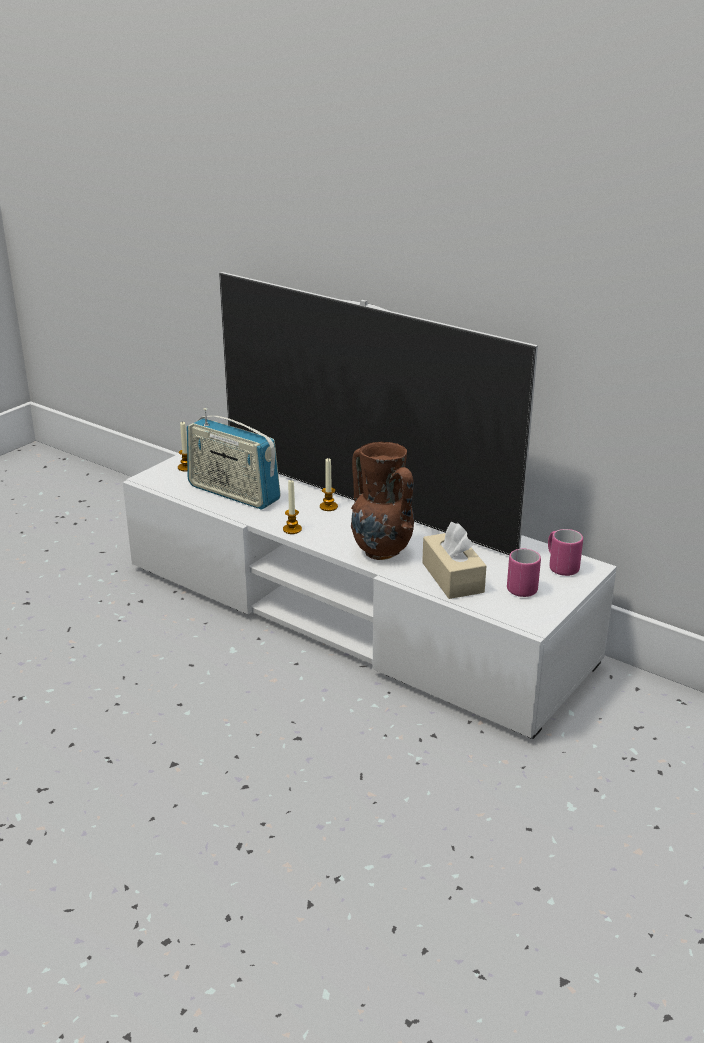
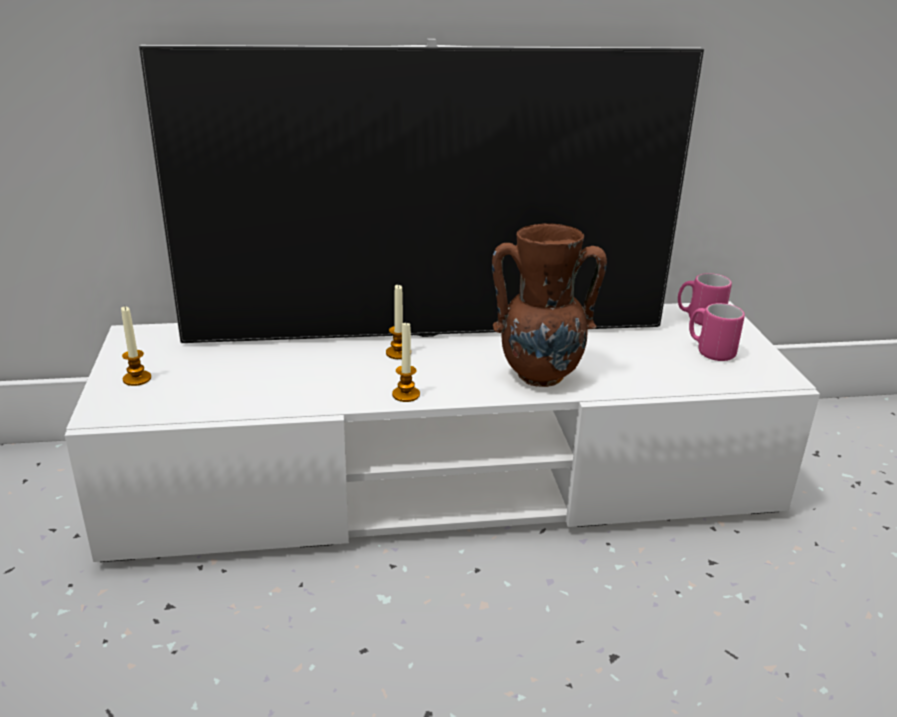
camera: 45 degrees left, 0 degrees up
(233, 493) = (259, 384): radio -> none
(452, 577) = (646, 370): beige tissue box -> none

